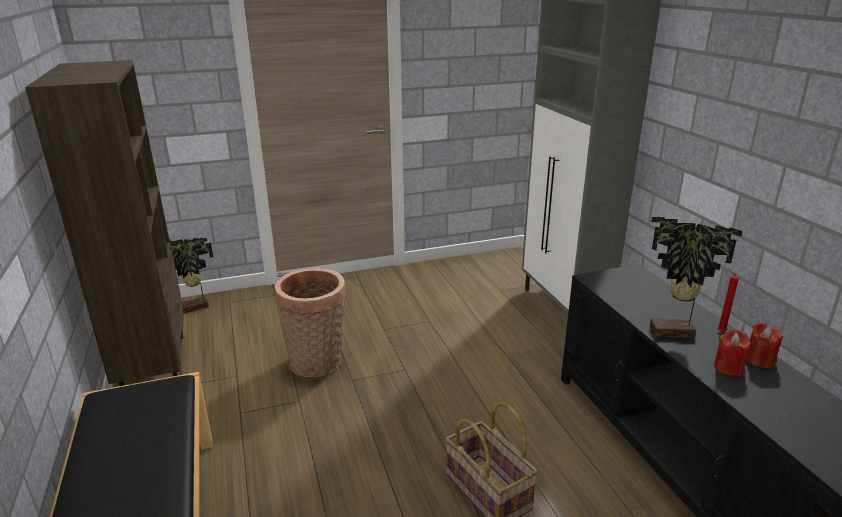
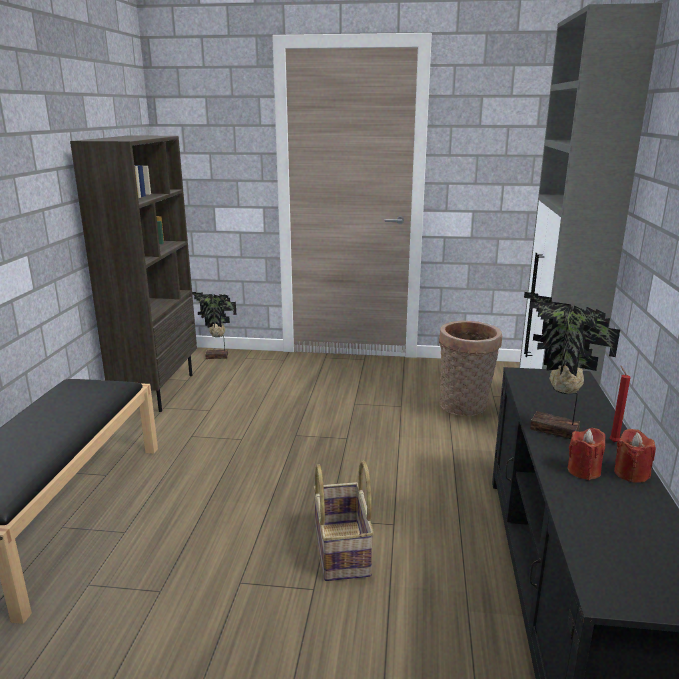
camera: 25 degrees right, 5 degrees down
(317, 364) = (277, 417): basket -> basket (464, 407)

